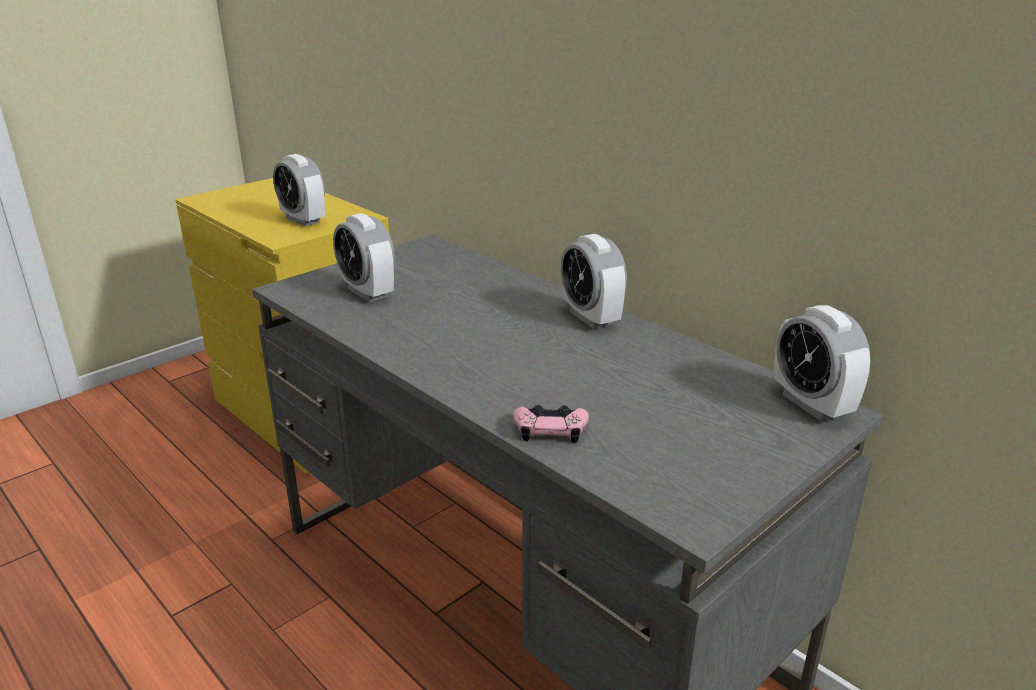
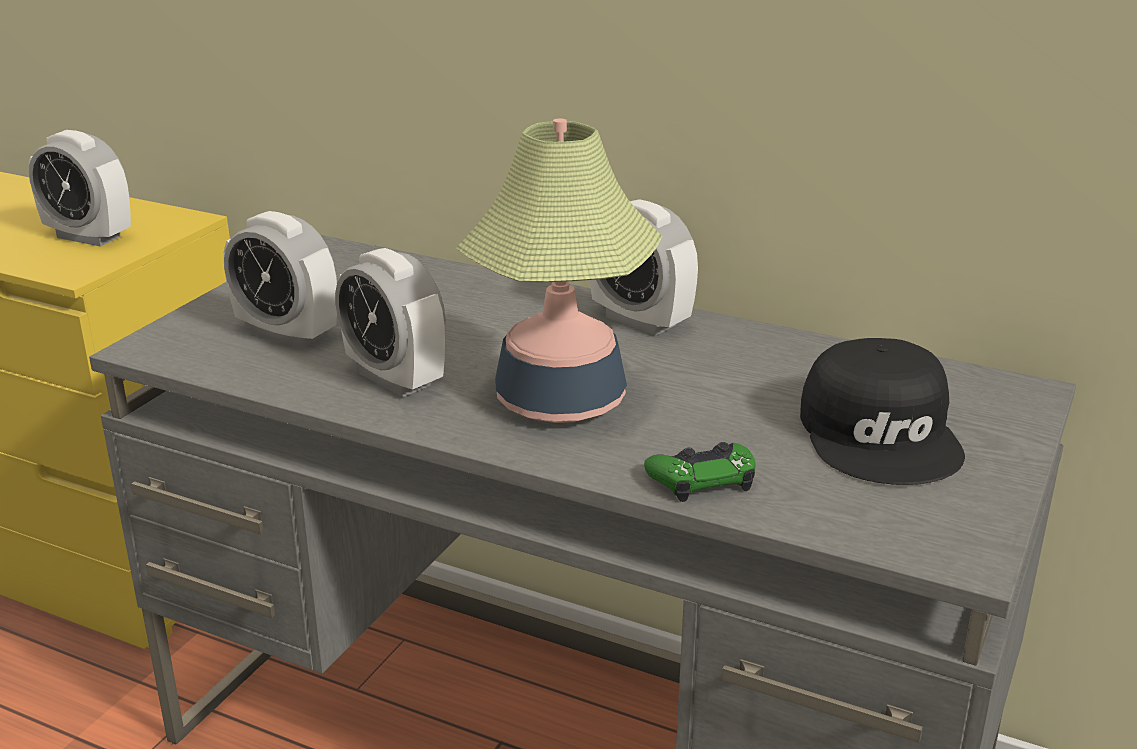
camera: 20 degrees left, 0 degrees up
(497, 361) = (560, 401): none -> table lamp
(550, 429) = (702, 479): pink game controller -> green game controller
(701, 423) = (882, 434): none -> black cap
(811, 404) = (991, 386): alarm clock -> alarm clock (394, 379)

